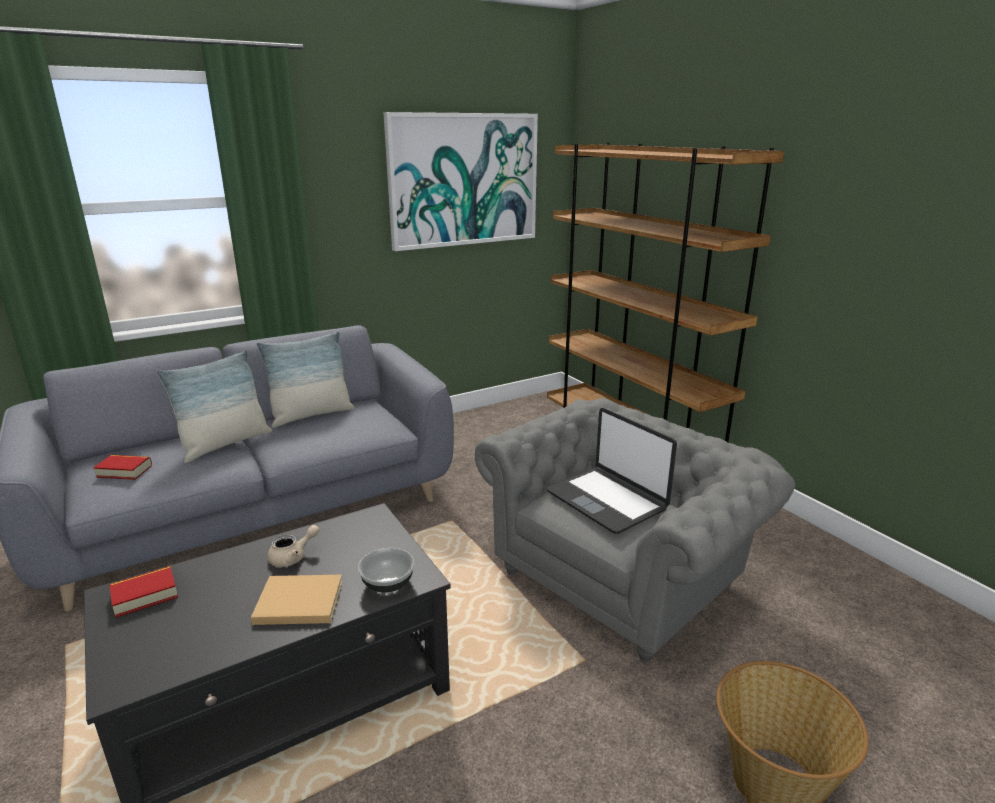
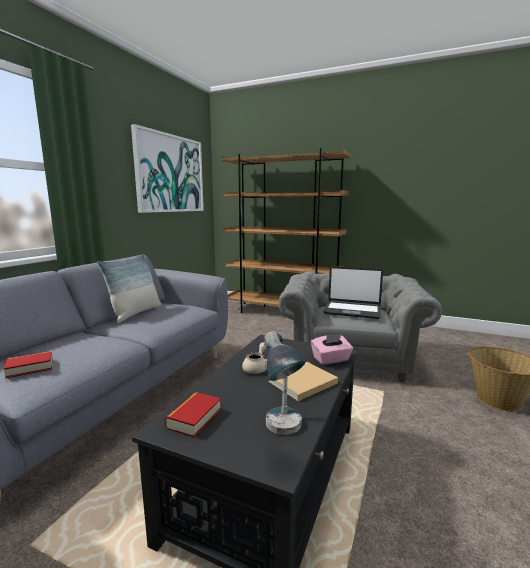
camera: 35 degrees left, 10 degrees down
(176, 656) = (283, 433): none -> table lamp
(225, 444) = (94, 337): pillow -> none
(388, 583) = (331, 360): bowl -> pink tissue box

